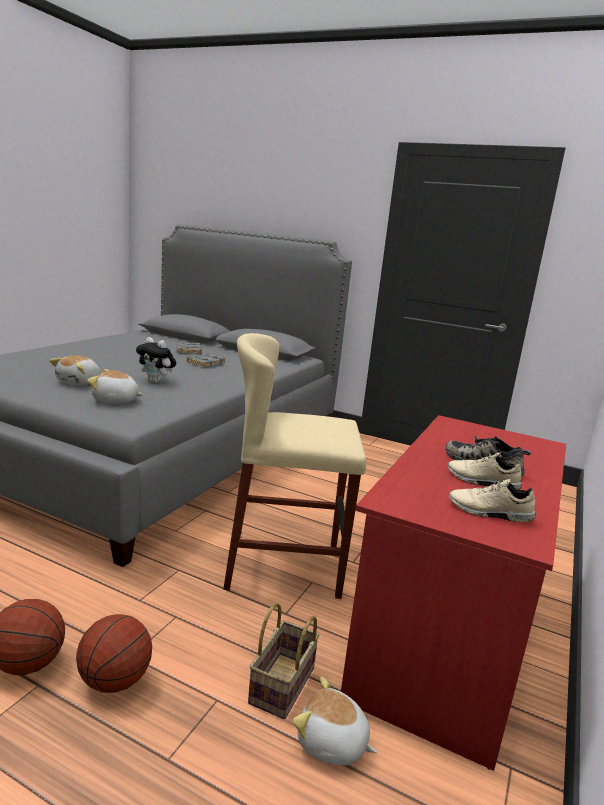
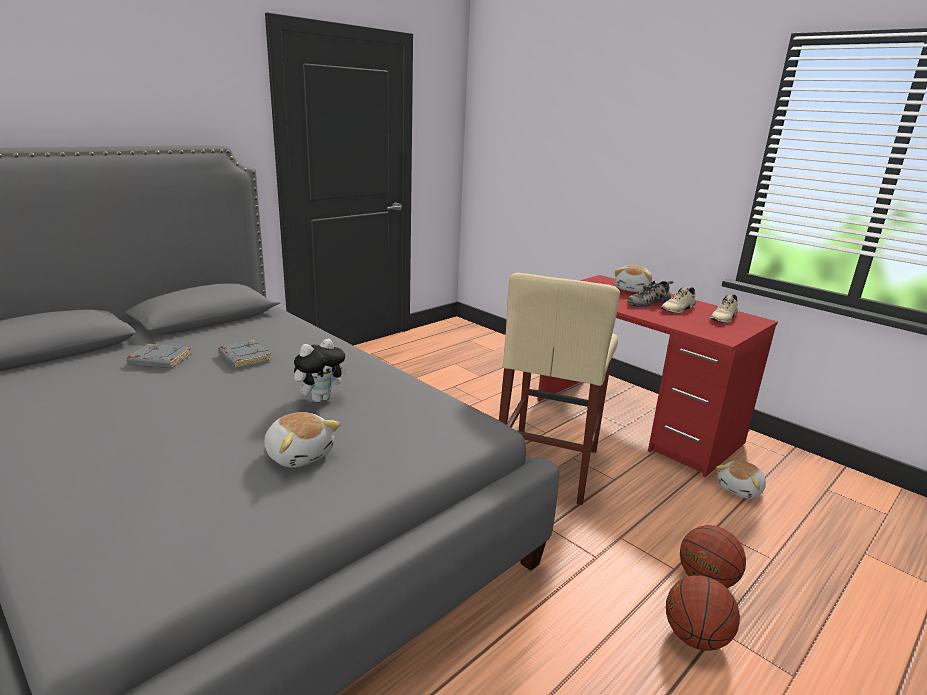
camera: 70 degrees left, 5 degrees up
(115, 401) = (403, 431): plush toy -> plush toy (633, 289)
(282, 687) = (696, 497): basket -> none

